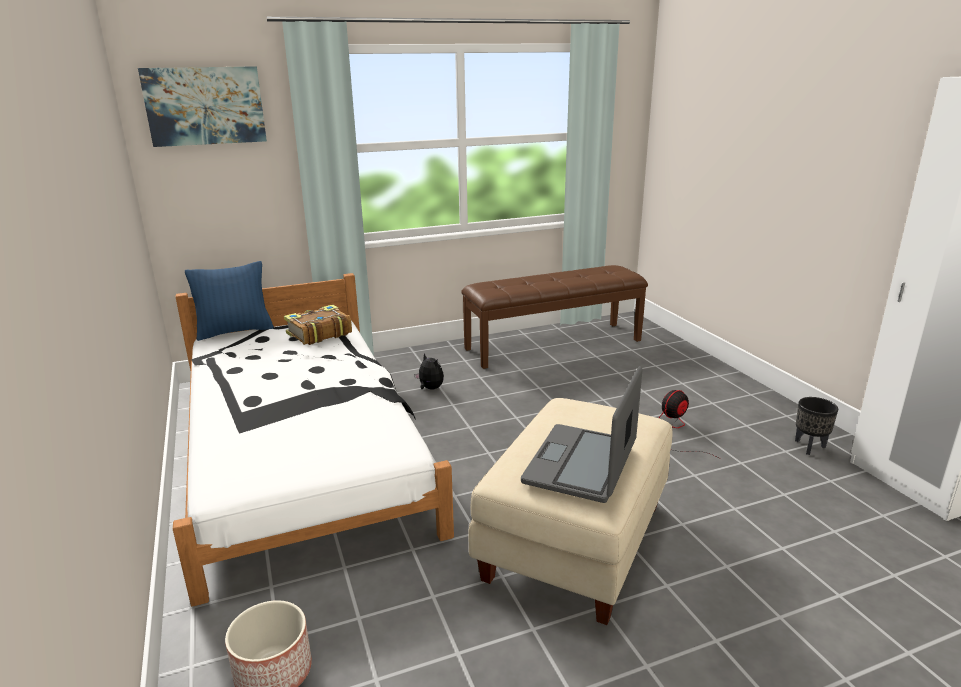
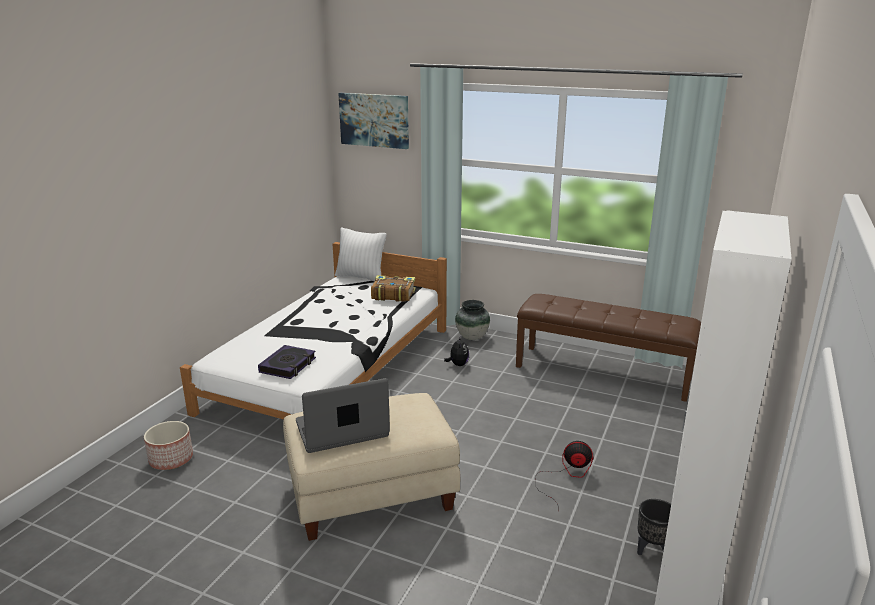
camera: 45 degrees right, 0 degrees up
(235, 331) = (361, 277): blue pillow -> white pillow
(347, 447) = (288, 365): none -> book
(398, 360) = (472, 337): none -> vase

